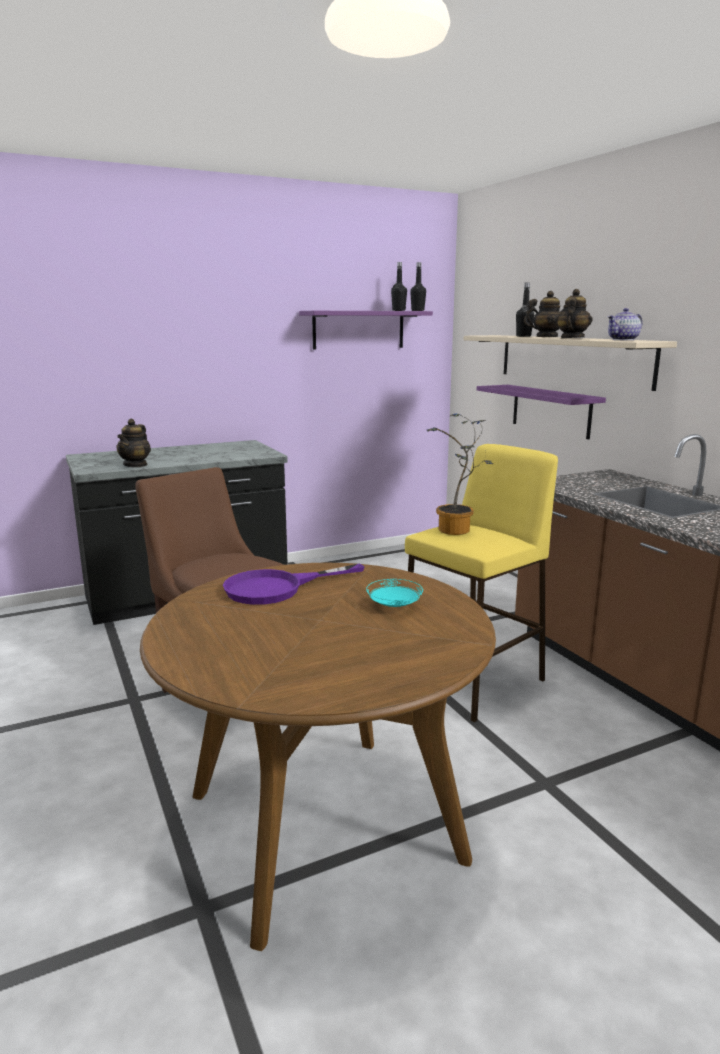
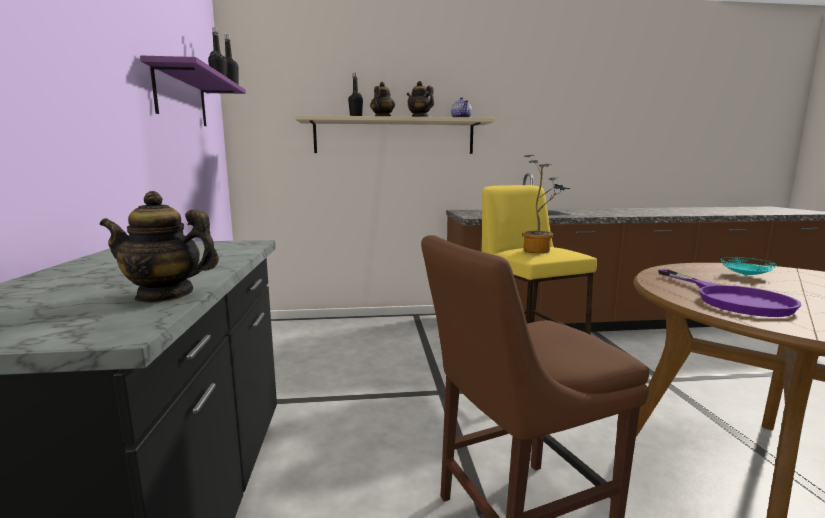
camera: 70 degrees left, 5 degrees down
(135, 465) = (165, 295): teapot -> teapot turned 150 degrees clockwise
(550, 410) = (376, 177): purple shelf -> none

